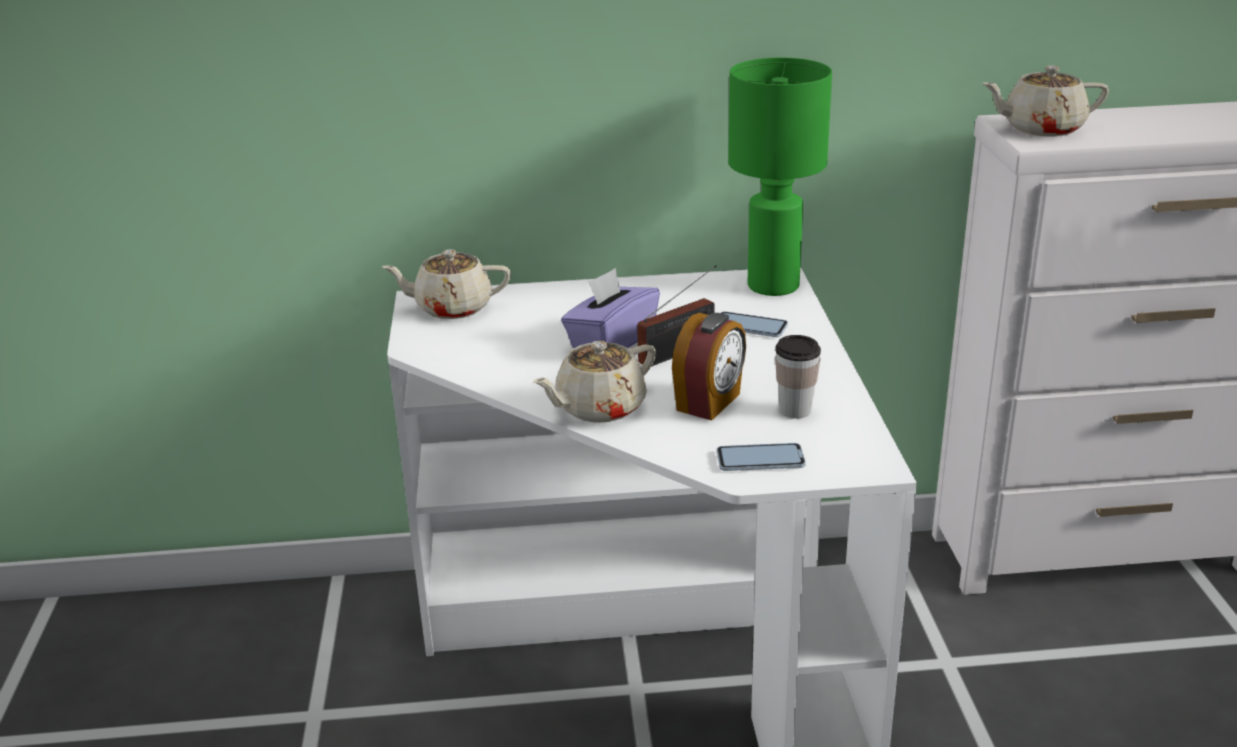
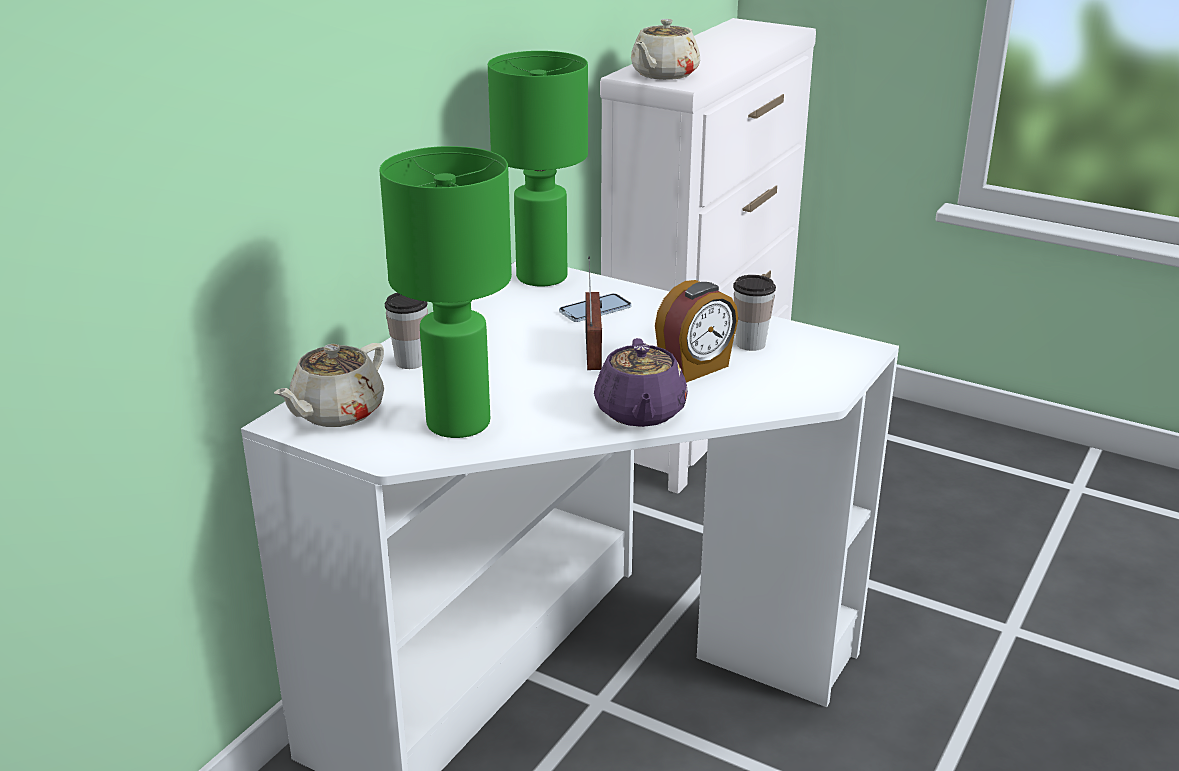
camera: 55 degrees left, 0 degrees up
(491, 351) = (460, 423): none -> green table lamp
(557, 300) = (410, 362): none -> cup
(598, 408) = (640, 412): beige teapot -> purple teapot
(611, 342) = (531, 368): purple tissue box -> none
(710, 402) = (695, 368): alarm clock -> alarm clock turned 75 degrees clockwise
(760, 459) = (806, 382): phone -> none

